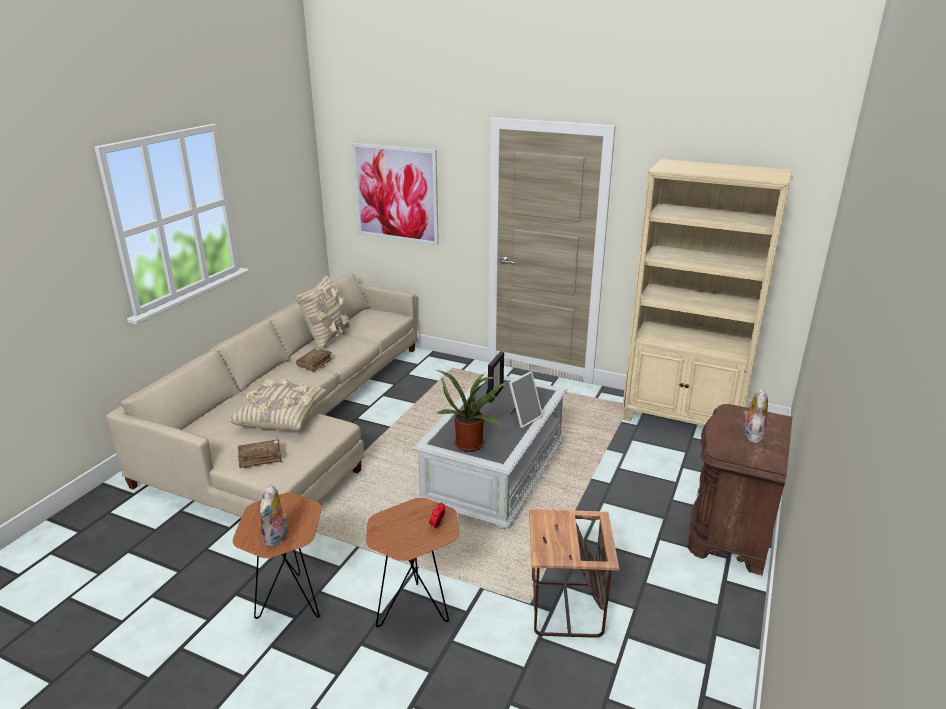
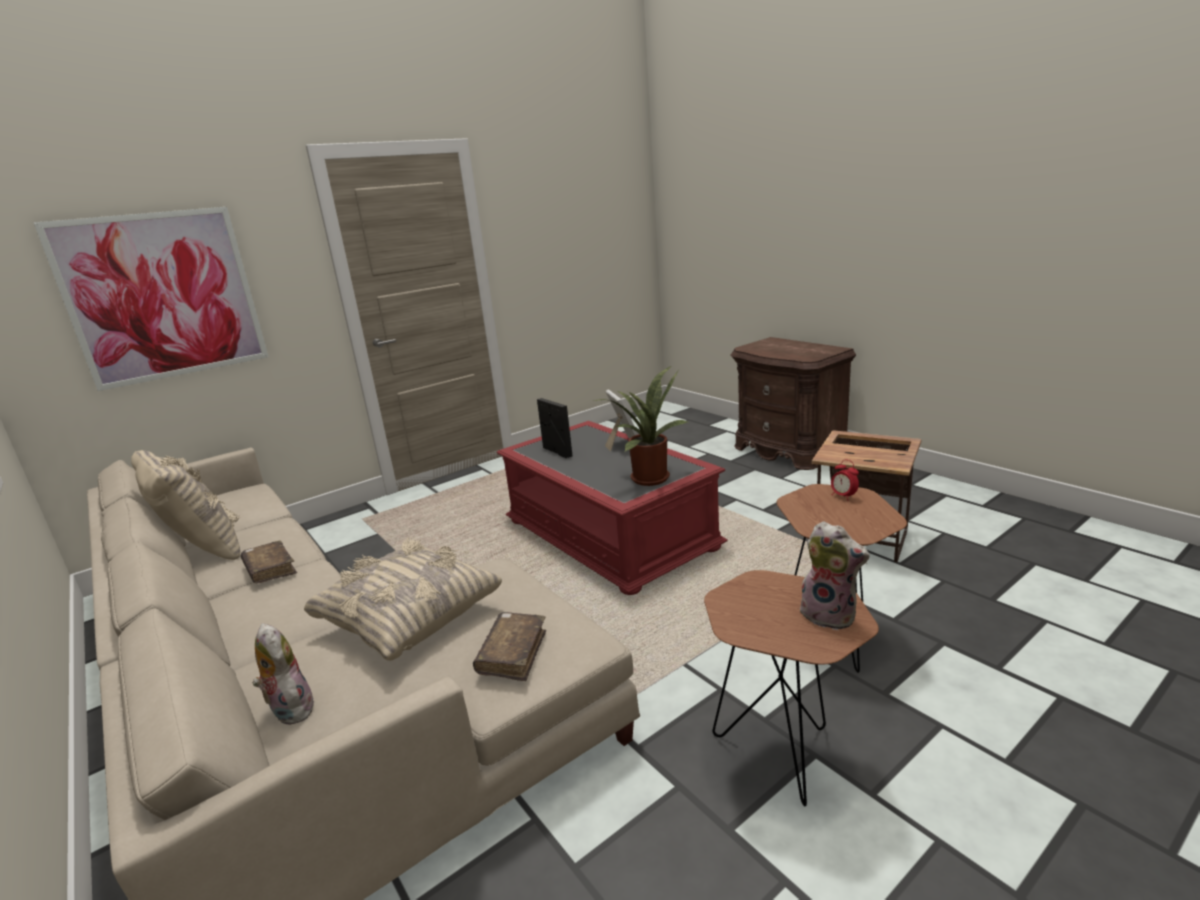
camera: 60 degrees left, 5 degrees down
(494, 470) = (608, 533): white coffee table -> red coffee table
(683, 419) = (620, 430): beige bookcase -> none
(751, 435) = (789, 348): plush toy -> plush toy (289, 709)

